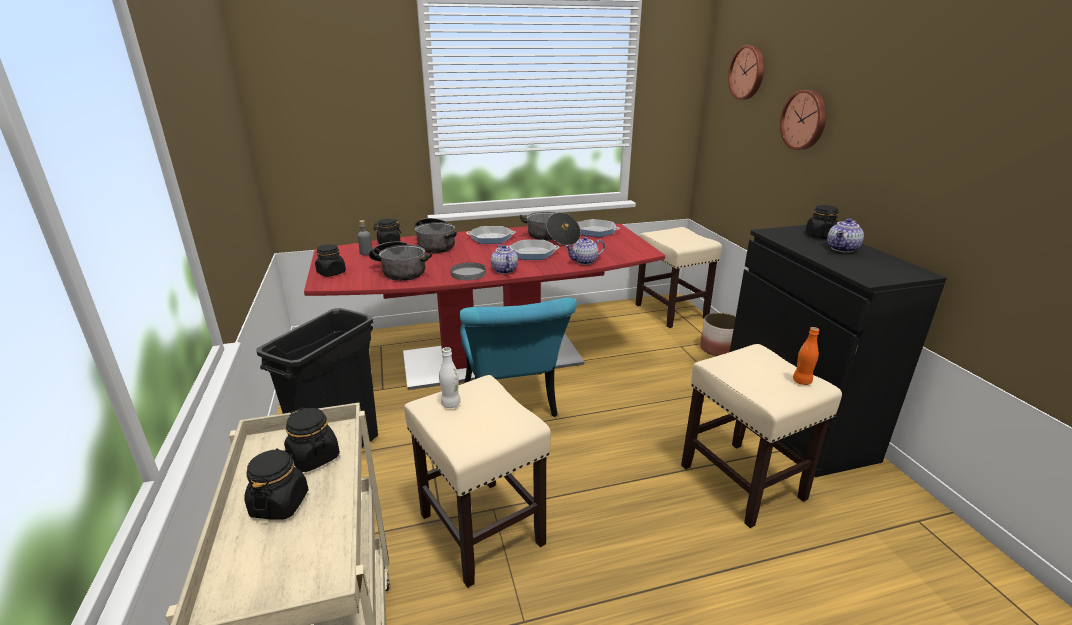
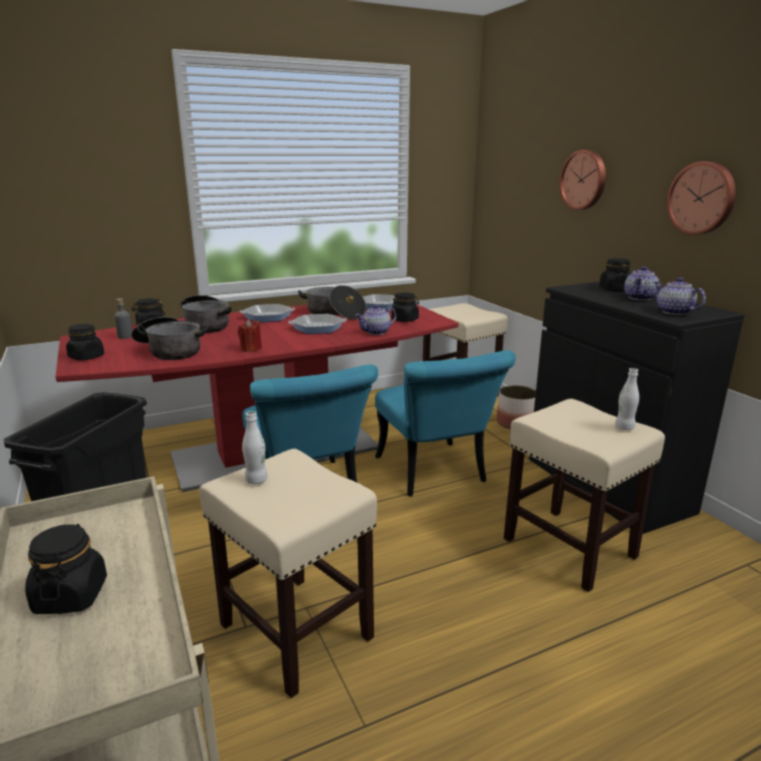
camera: 10 degrees left, 5 degrees down
(314, 457) = (106, 541): black jar -> black jar (405, 320)
(468, 273) = (251, 349): grey plate -> red candle
(503, 270) = (290, 344): teapot -> teapot (673, 312)
(630, 395) = (435, 474): none -> turquoise chair
(748, 72) = (521, 140): wall clock -> wall clock (702, 198)
(802, 381) = (624, 427): orange bottle -> white bottle

